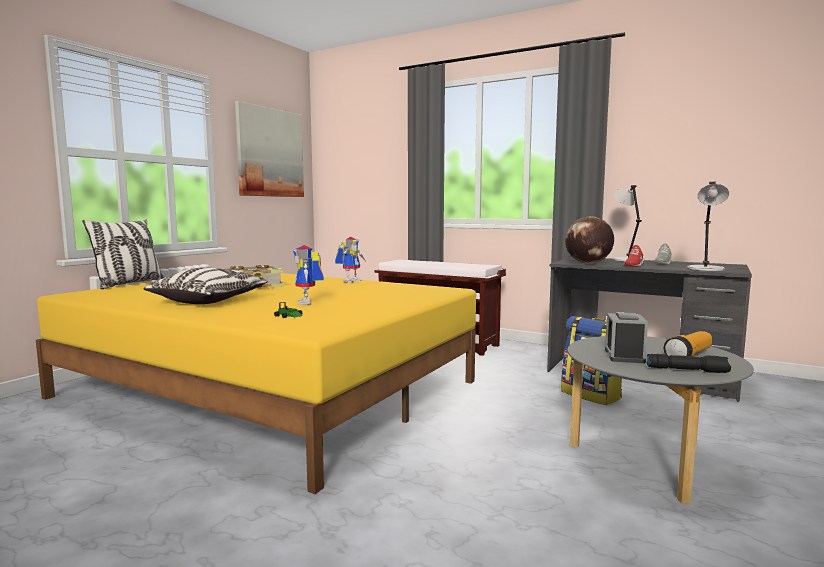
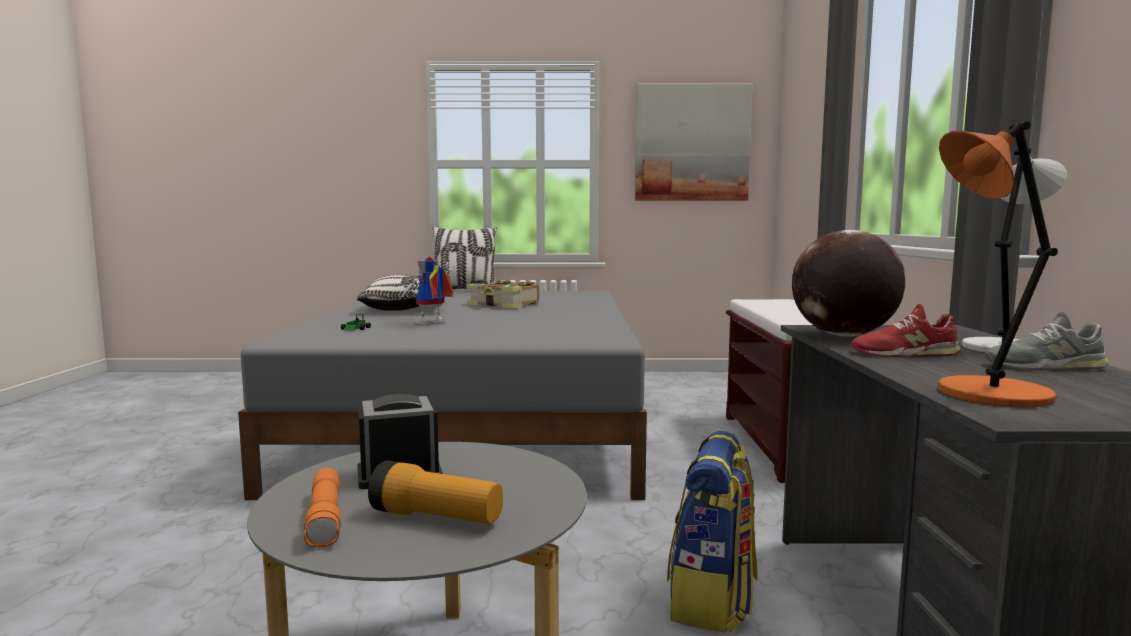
camera: 60 degrees right, 0 degrees up
(269, 389) = (479, 422): yellow bed -> grey bed
(351, 281) = (600, 314): toy robot -> none
(687, 370) = (326, 518): black flashlight -> orange flashlight
(705, 269) = (988, 394): grey table lamp -> orange table lamp

